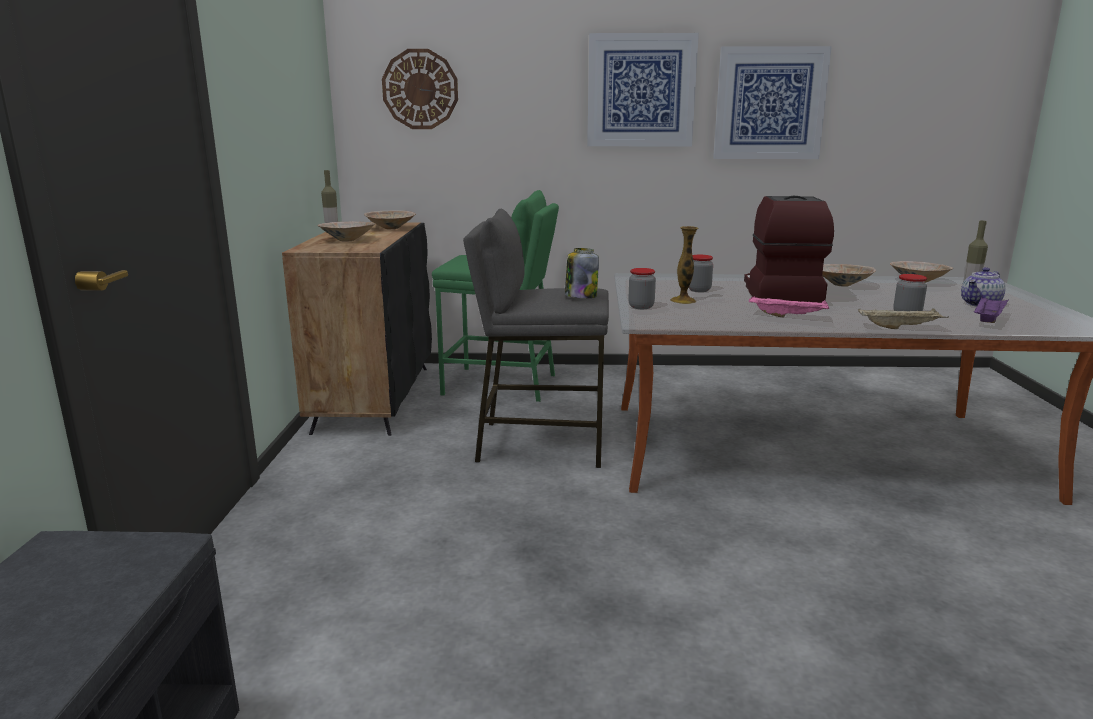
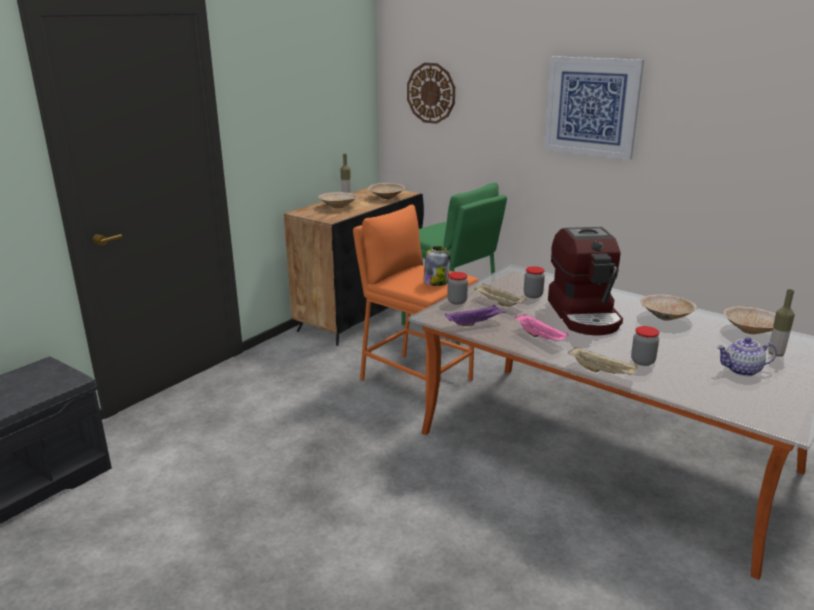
camera: 35 degrees right, 5 degrees up
(540, 443) = (415, 379): grey stool -> orange stool
(683, 301) = (498, 303): vase -> beige tray
(770, 104) = (708, 128): picture -> none
(779, 294) = (585, 315): coffee machine -> coffee machine turned 135 degrees clockwise
(987, 320) = (702, 386): purple tray -> purple tray (474, 323)

